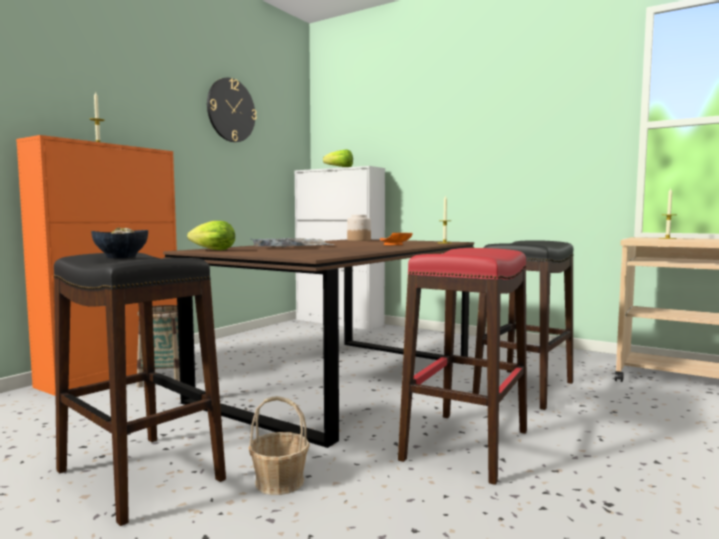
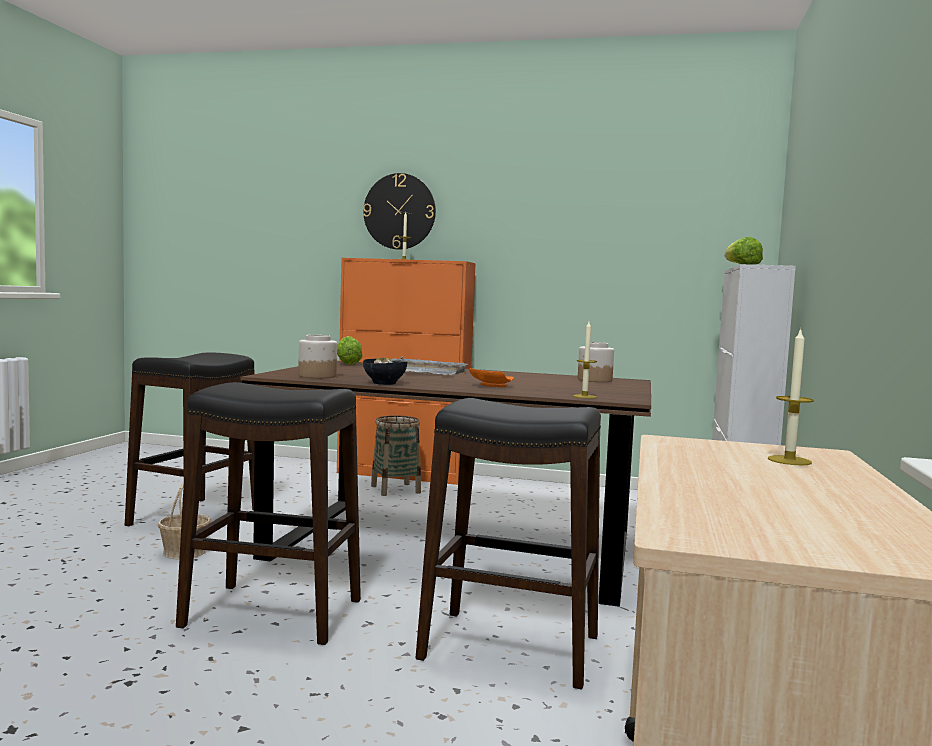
camera: 70 degrees right, 0 degrees up
(122, 257) = (196, 356): bowl -> bowl (384, 383)
(231, 110) = (605, 198): wall clock -> wall clock (399, 211)
(323, 253) = (317, 376): none -> jar
(466, 445) = (272, 613): red stool -> black stool

